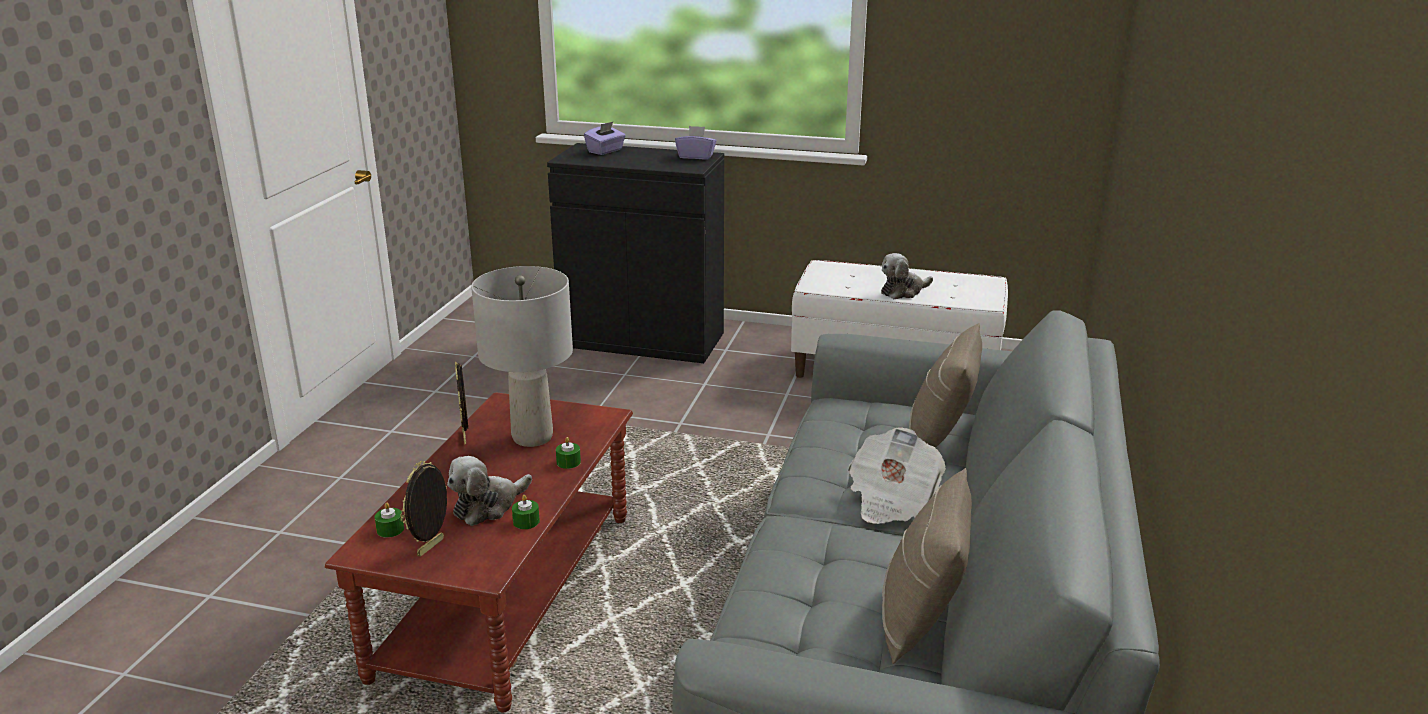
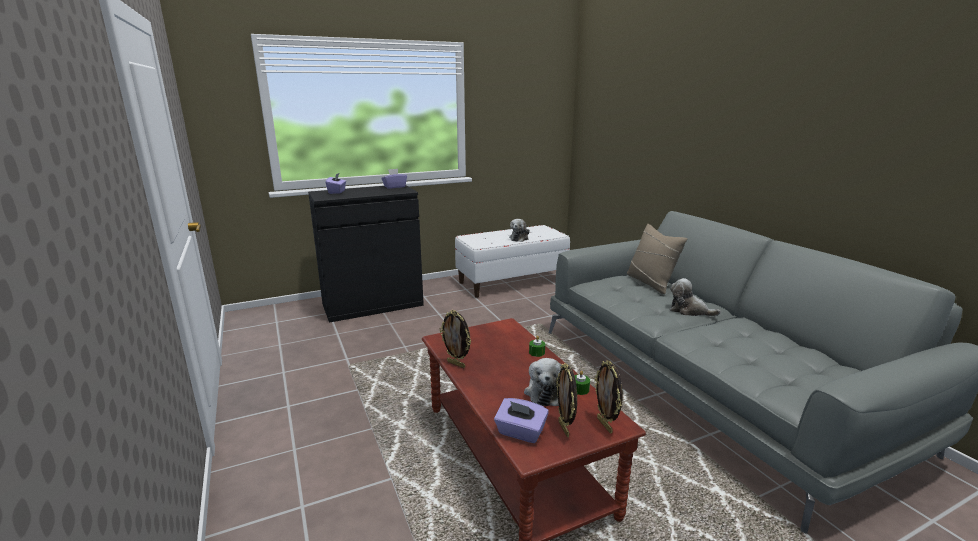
camera: 40 degrees left, 5 degrees down
(390, 529) = (520, 432): green candle -> purple tissue box
(473, 566) = (605, 425): none -> picture frame
(532, 437) = (493, 349): grey table lamp -> none
(892, 500) = (689, 311): newspaper -> plush toy
(920, 618) = (794, 348): beige pillow -> none

